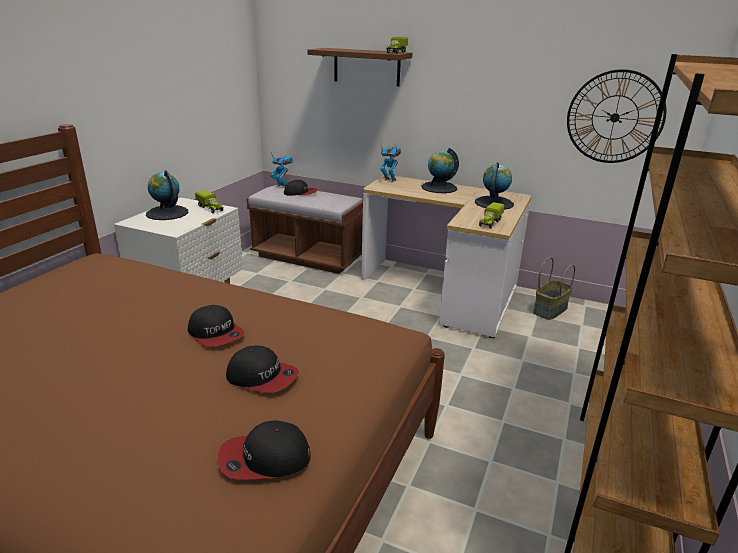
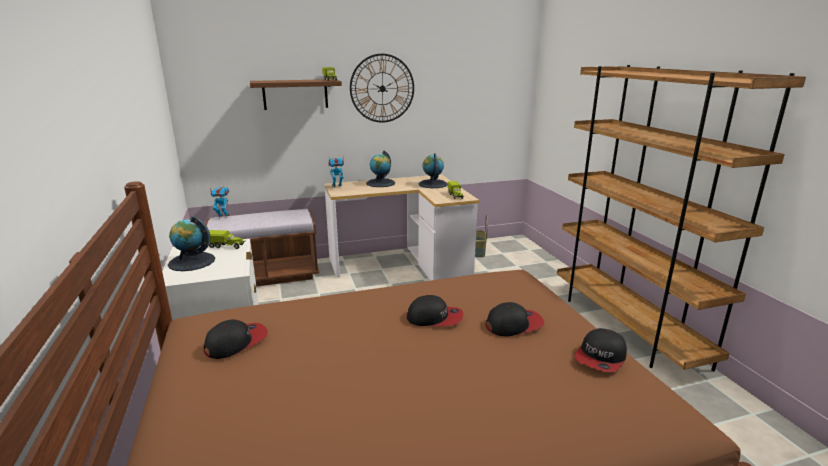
camera: 40 degrees left, 5 degrees down
(300, 193) = (252, 217): cap -> cap (236, 342)
(614, 117) = (484, 111): wall clock -> wall clock (382, 88)

